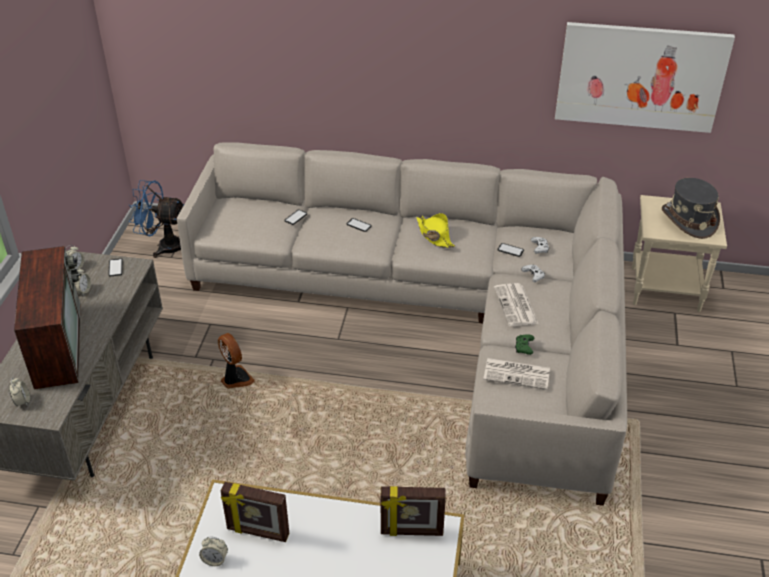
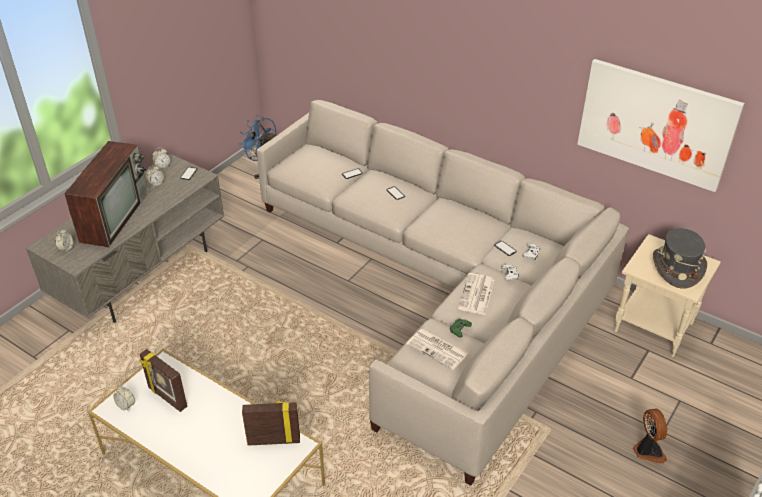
camera: 25 degrees right, 0 degrees up
(236, 379) = (253, 286): fan -> fan (647, 451)
(411, 532) = (274, 440): picture frame -> picture frame turned 150 degrees clockwise
(434, 235) = (450, 218): yellow hat -> none

